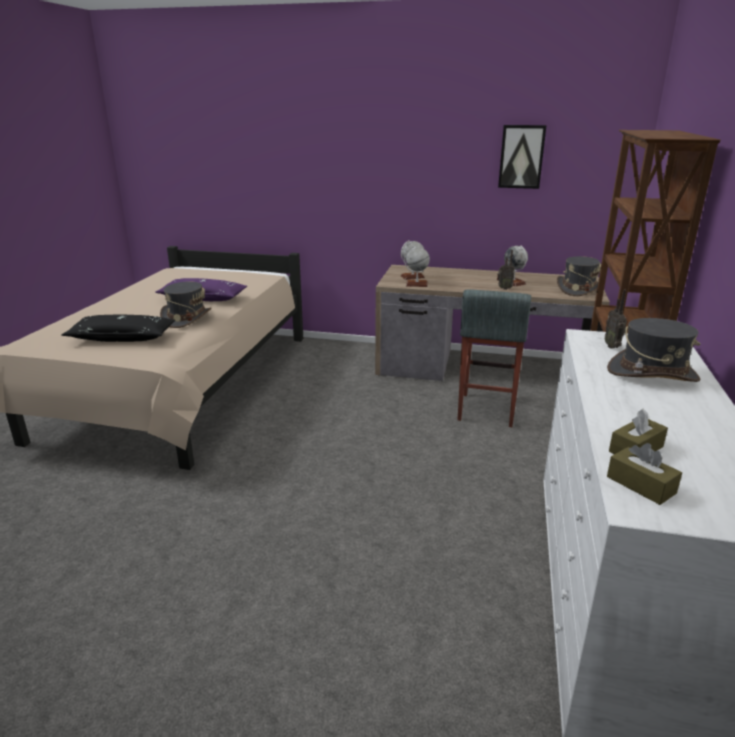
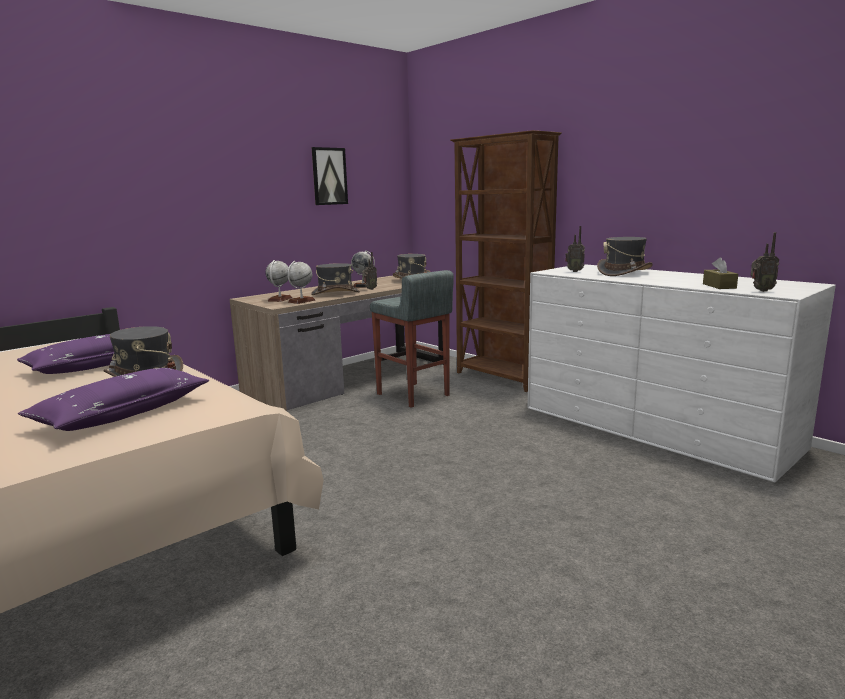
camera: 55 degrees left, 10 degrees down
(122, 338) = (123, 413): black pillow -> purple pillow
(465, 284) = (335, 293): none -> grey hat
(640, 485) = (760, 290): brown tissue box -> radio

